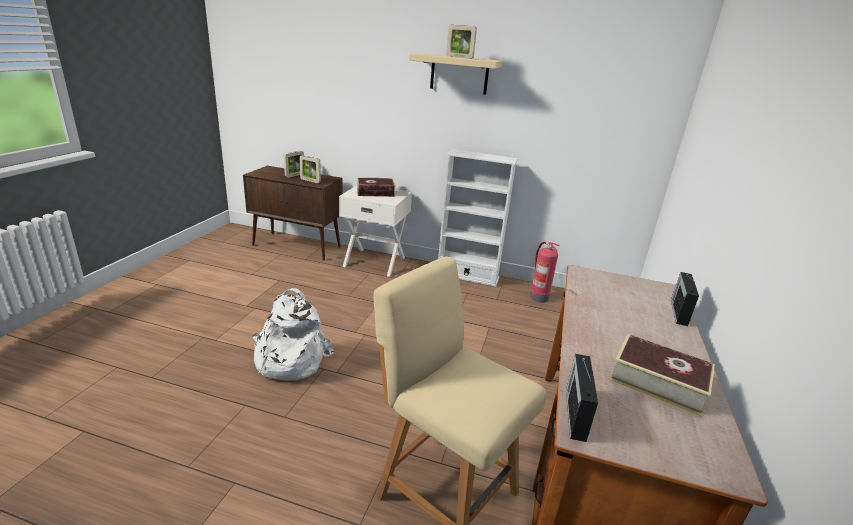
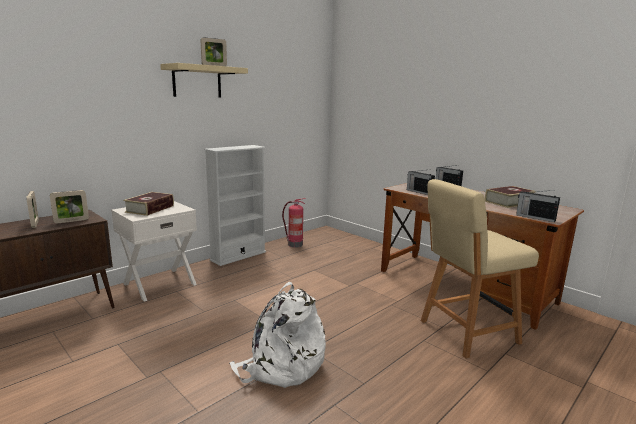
camera: 60 degrees left, 10 degrees down
(589, 291) = (419, 192): none -> radio

